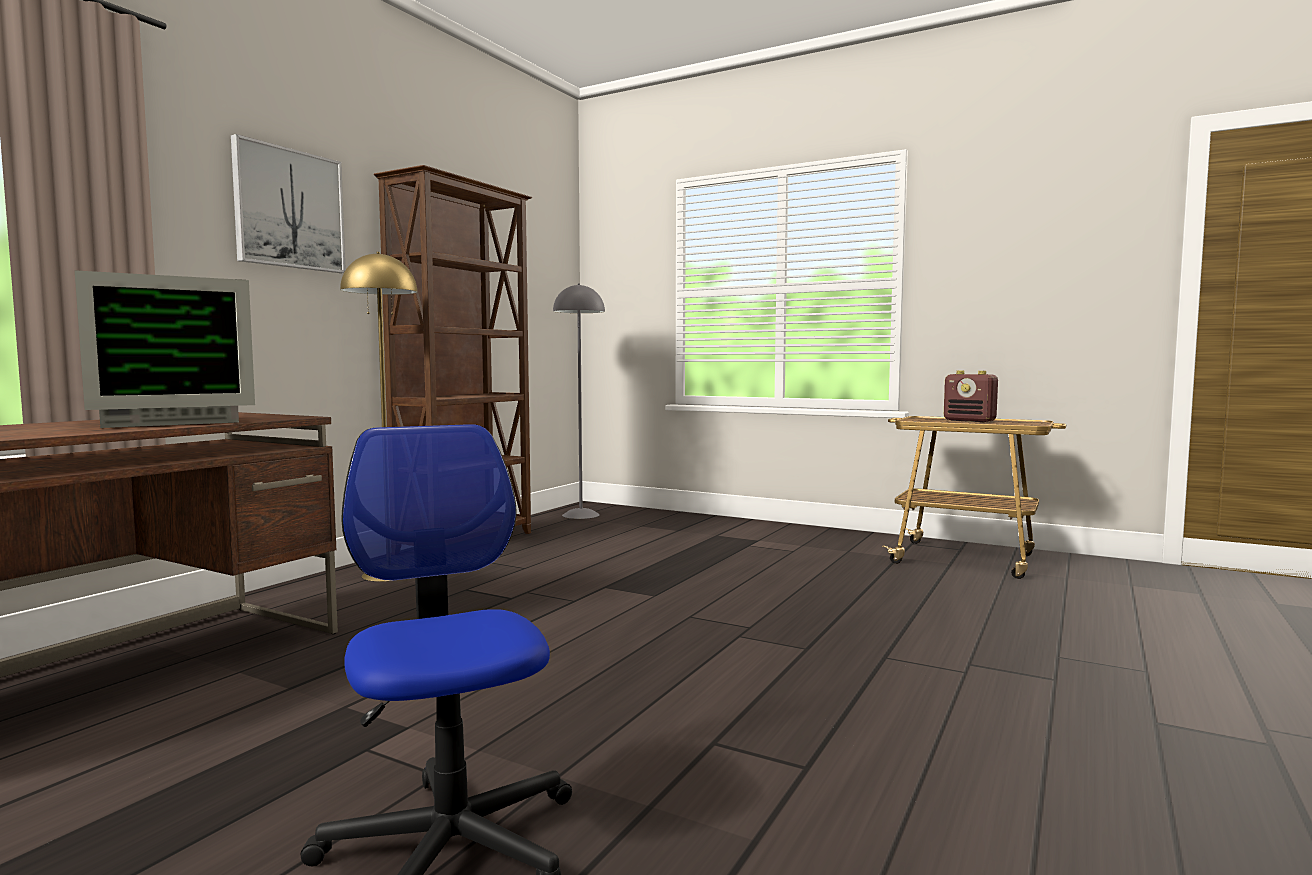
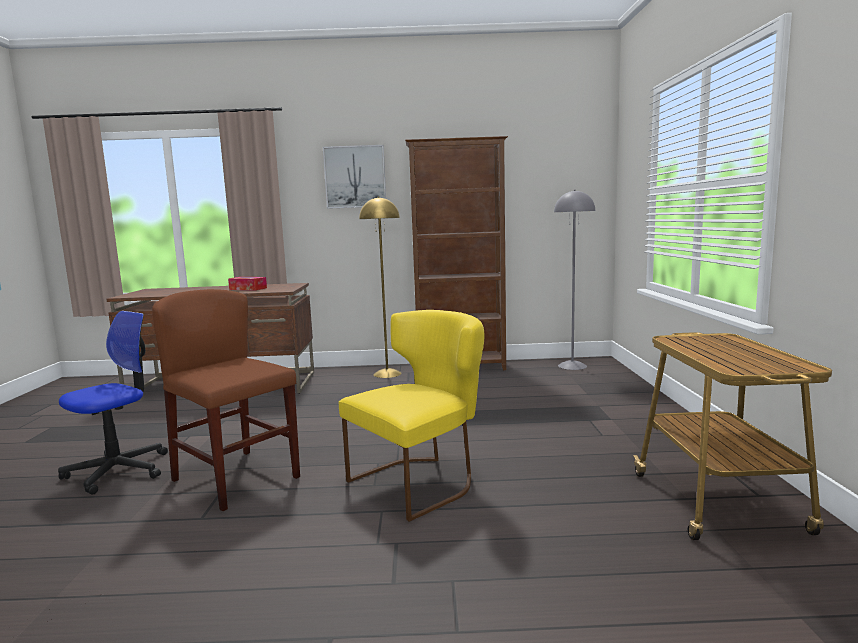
camera: 60 degrees right, 5 degrees up
(168, 421) = (248, 289): monitor -> tissue box
(674, 726) = (236, 478): none -> brown chair
(821, 627) = (421, 481): none -> yellow chair
(970, 421) = (734, 350): radio -> none

